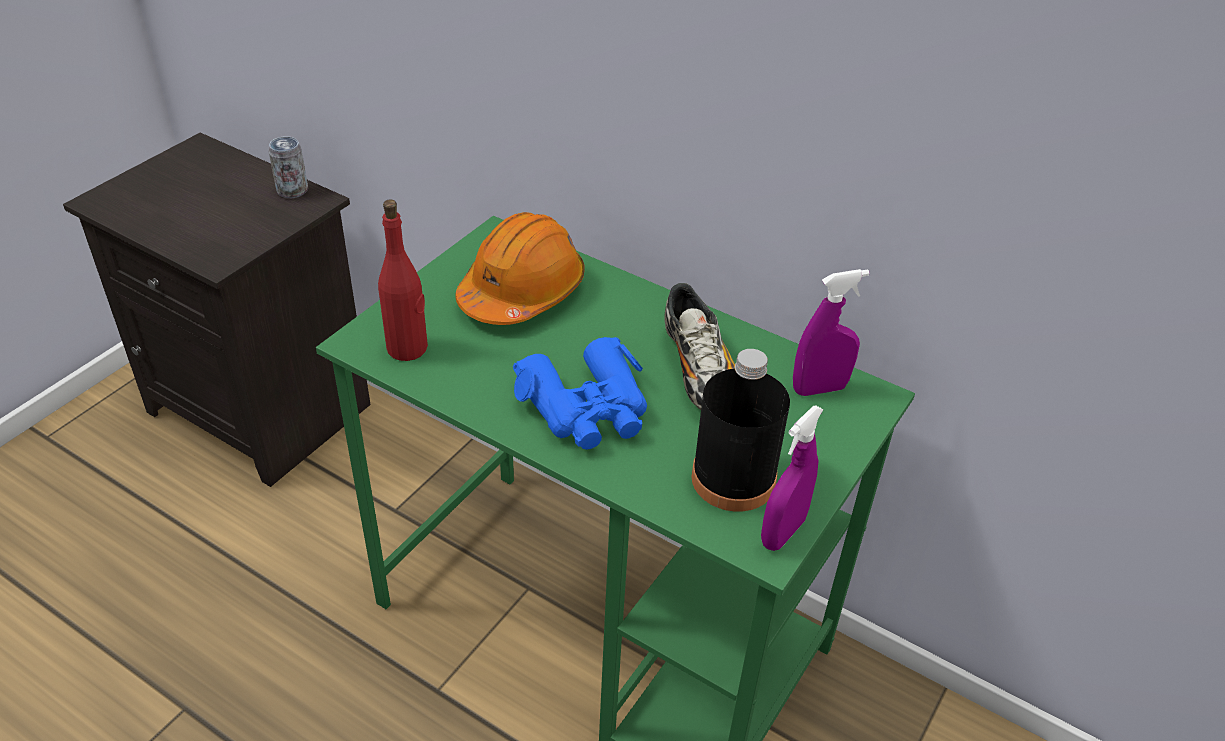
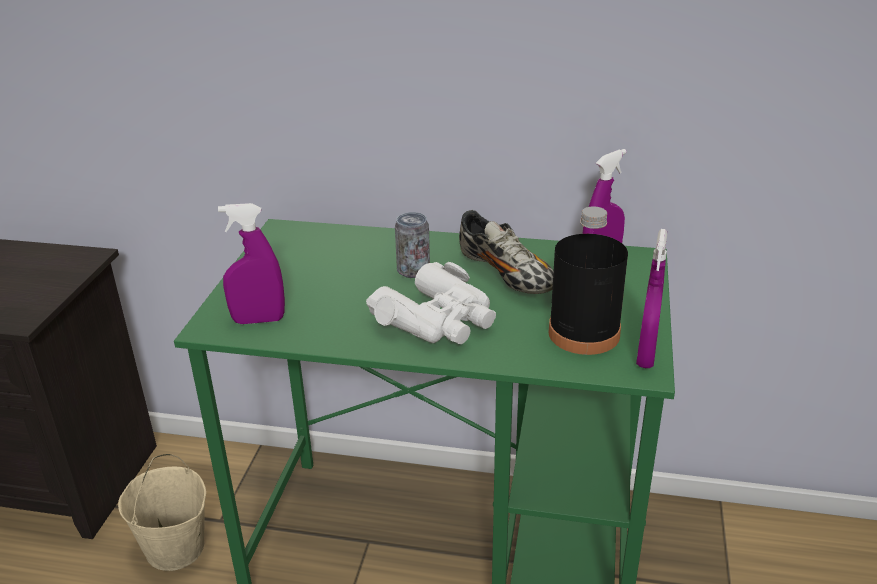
camera: 20 degrees left, 10 degrees down
(292, 191) = (62, 255): can -> can (413, 270)
(341, 525) = (176, 548): none -> beige bucket
(407, 348) = (258, 320): red bottle -> purple spray bottle
(522, 292) = (329, 260): orange hard hat -> none
(587, 408) = (438, 320): blue binoculars -> white binoculars

